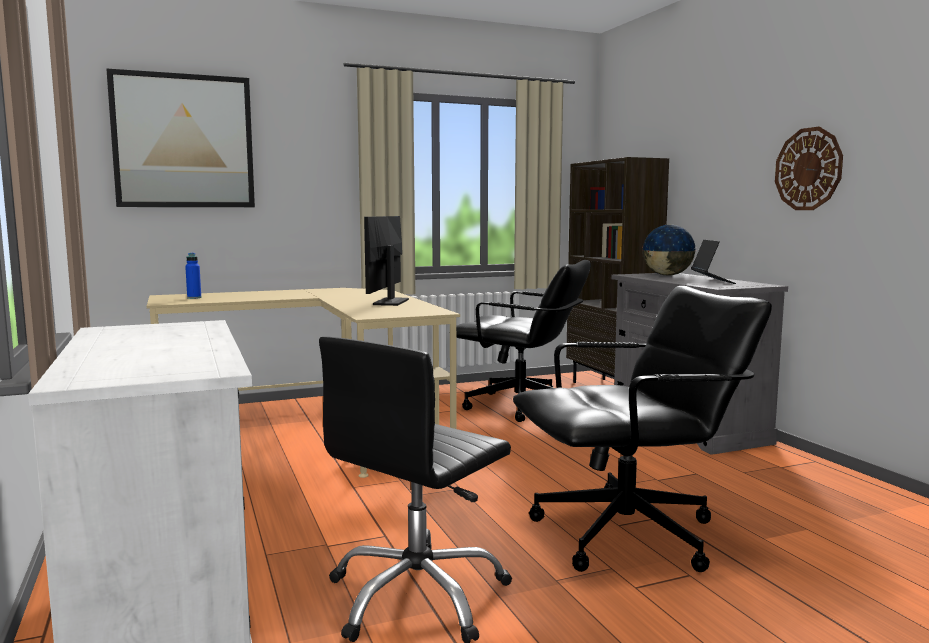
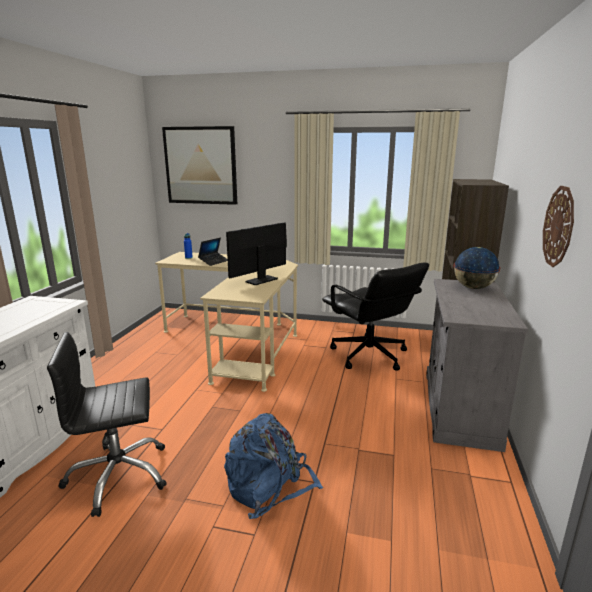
camera: 35 degrees right, 10 degrees up
(628, 535) = (270, 486): black office chair -> blue backpack
(712, 281) = (479, 306): laptop -> laptop (214, 262)

